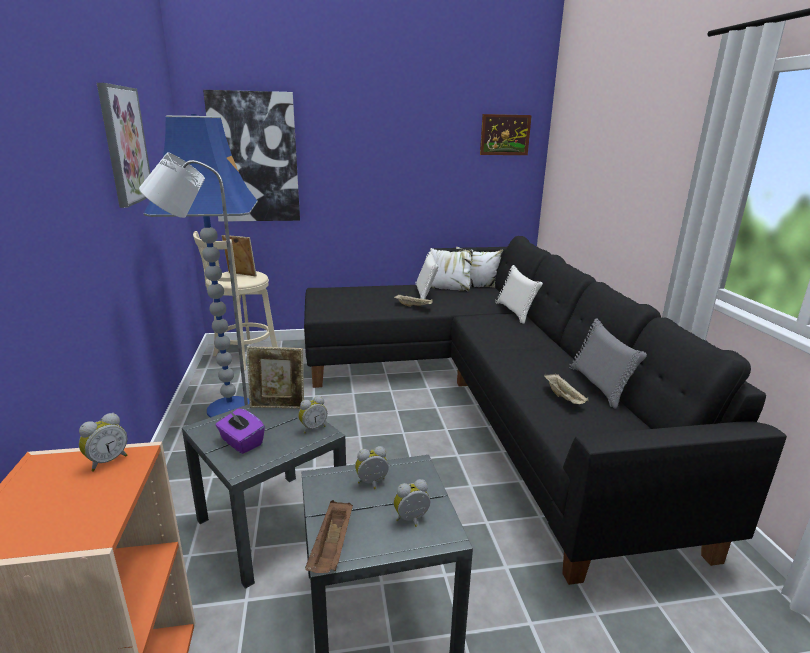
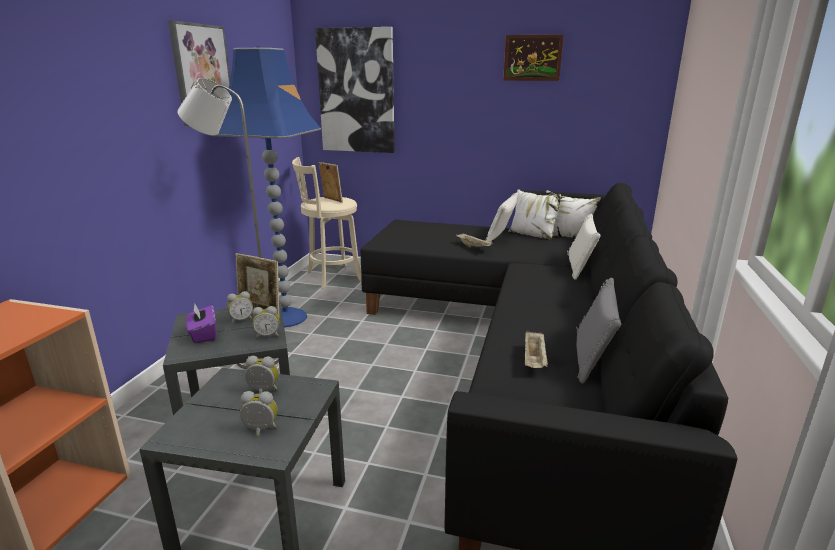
camera: 25 degrees right, 0 degrees up
(107, 461) = (40, 315): alarm clock -> alarm clock (241, 320)
(332, 548) = (176, 433): brown tray -> none
(505, 135) = (620, 65): picture -> picture (532, 58)

